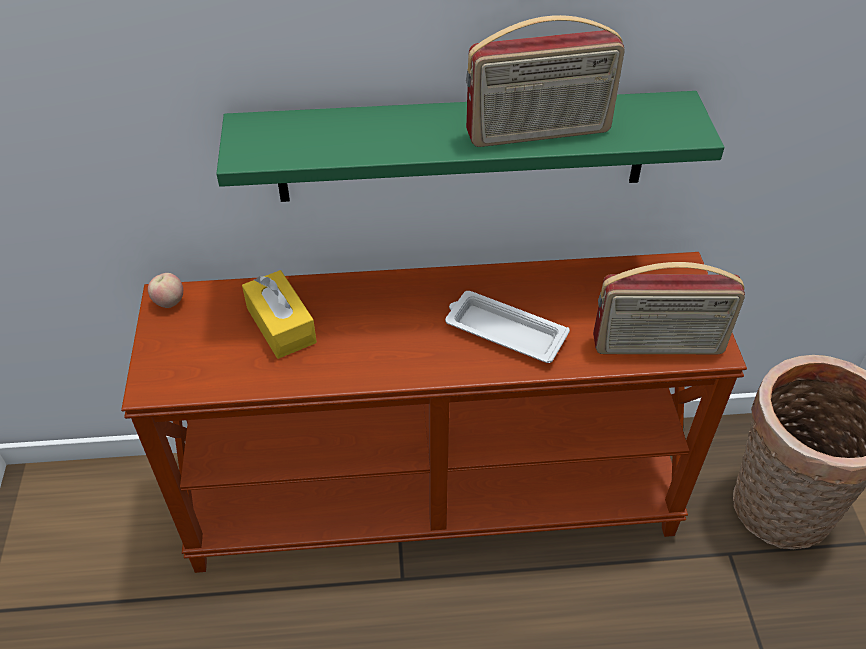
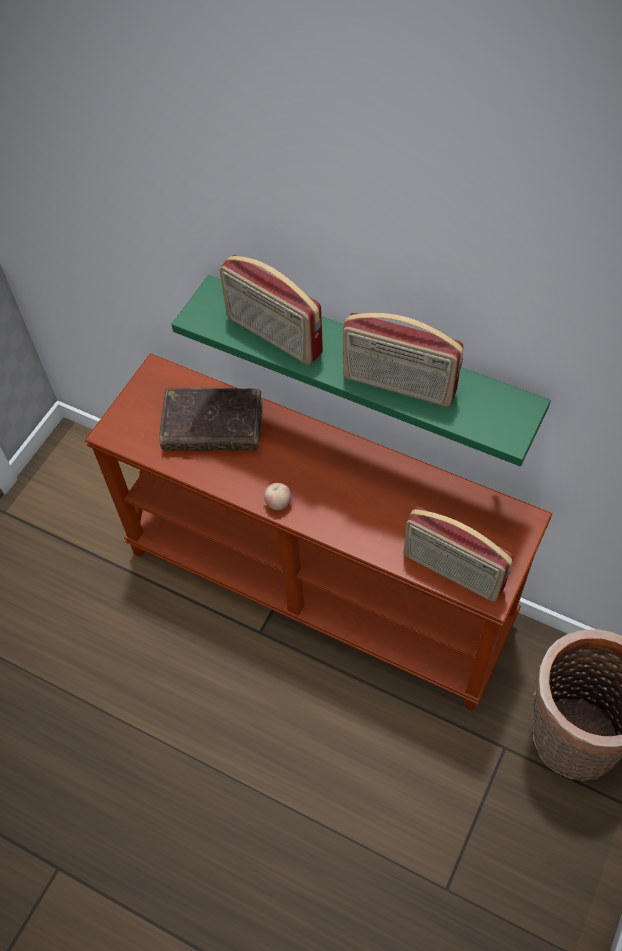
camera: 35 degrees right, 10 degrees up
(169, 302) = (156, 375): apple -> apple (278, 503)
(281, 325) = (213, 427): yellow tissue box -> brown book
(356, 141) = (273, 336): none -> radio
(503, 331) = (353, 505): white tray -> none

